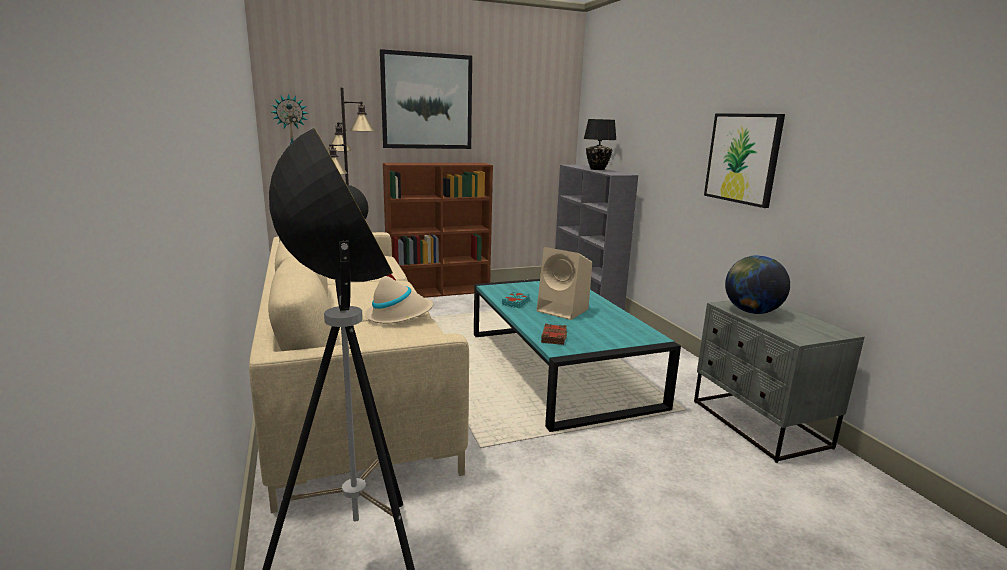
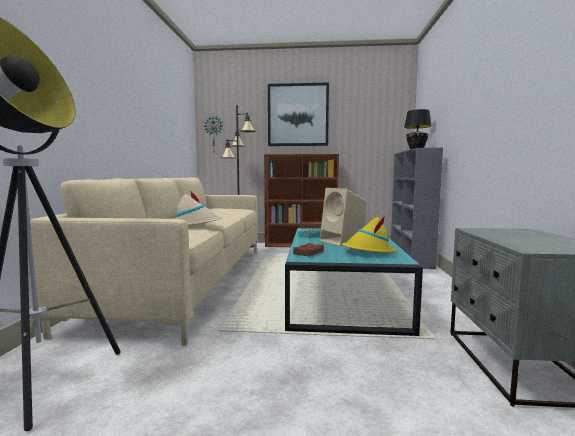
camera: 25 degrees right, 10 degrees down
(609, 327) = (368, 252): none -> yellow hat
(742, 158) = (512, 100): picture -> none
(751, 312) = (498, 233): globe -> none

